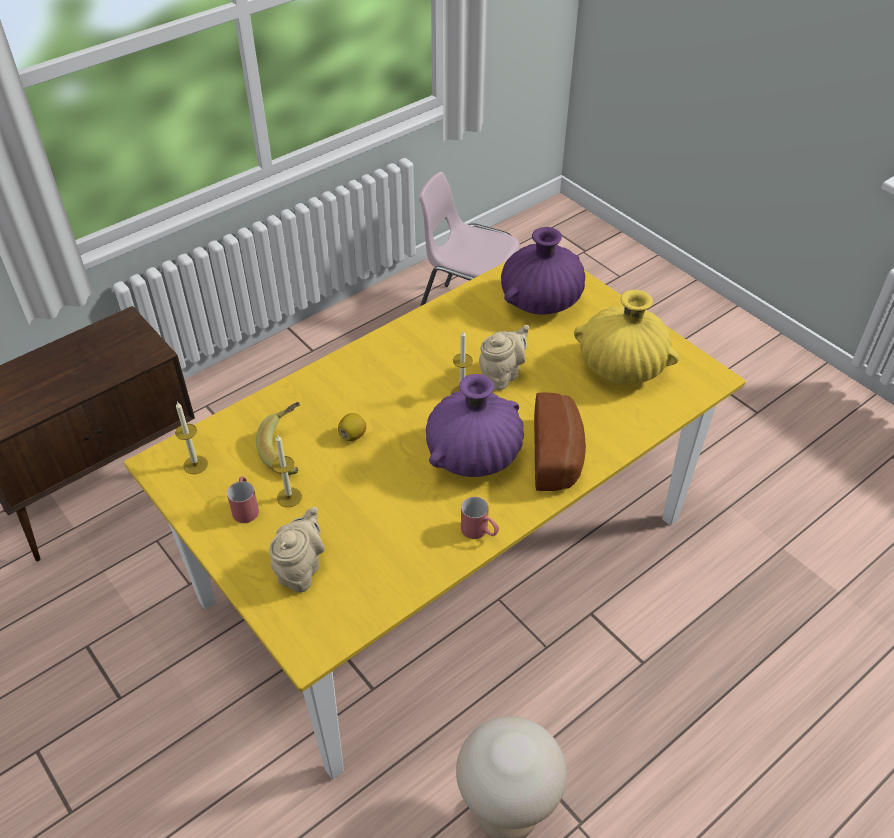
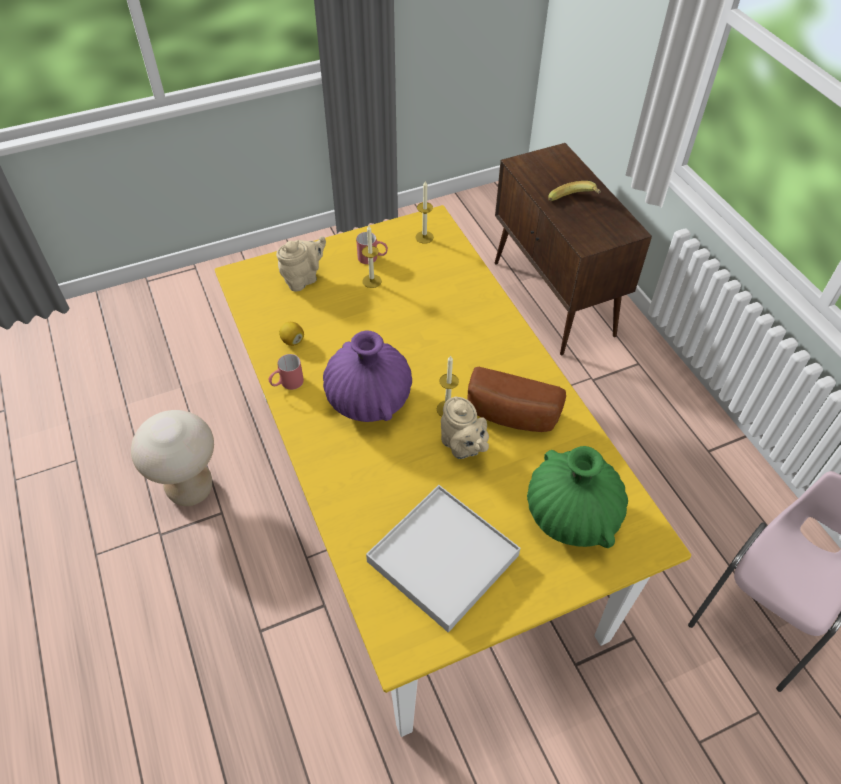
camera: 105 degrees right, 5 degrees up
(289, 449) = (420, 286): banana -> banana (574, 203)
(301, 569) = (303, 279): beige teapot -> beige teapot turned 75 degrees counterclockwise
(353, 435) = (422, 326): lemon -> lemon (292, 341)
(541, 302) = (571, 515): purple vase -> green vase
(558, 455) = (343, 461): bread -> bread (511, 416)
(621, 367) = (443, 559): yellow vase -> white tray

